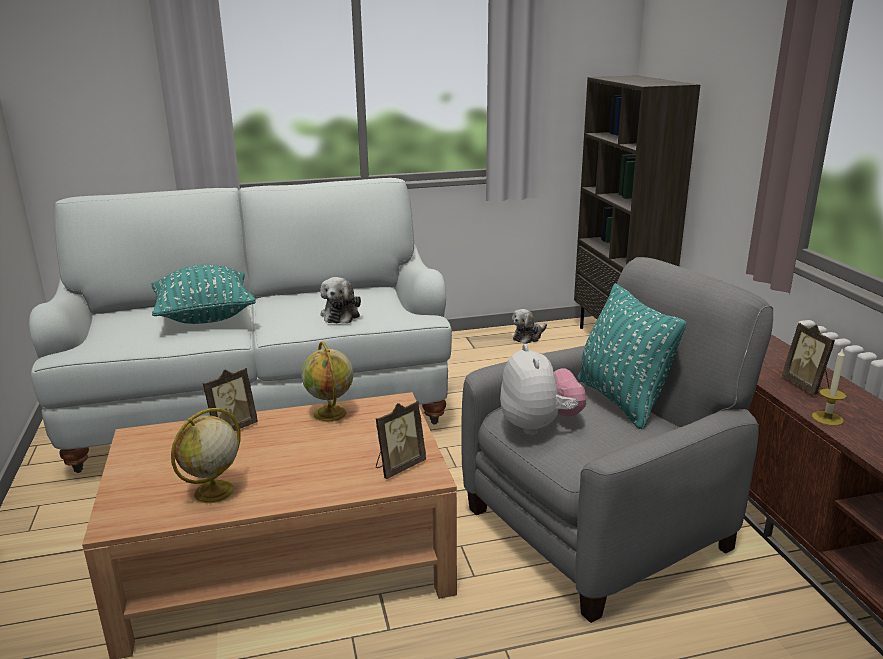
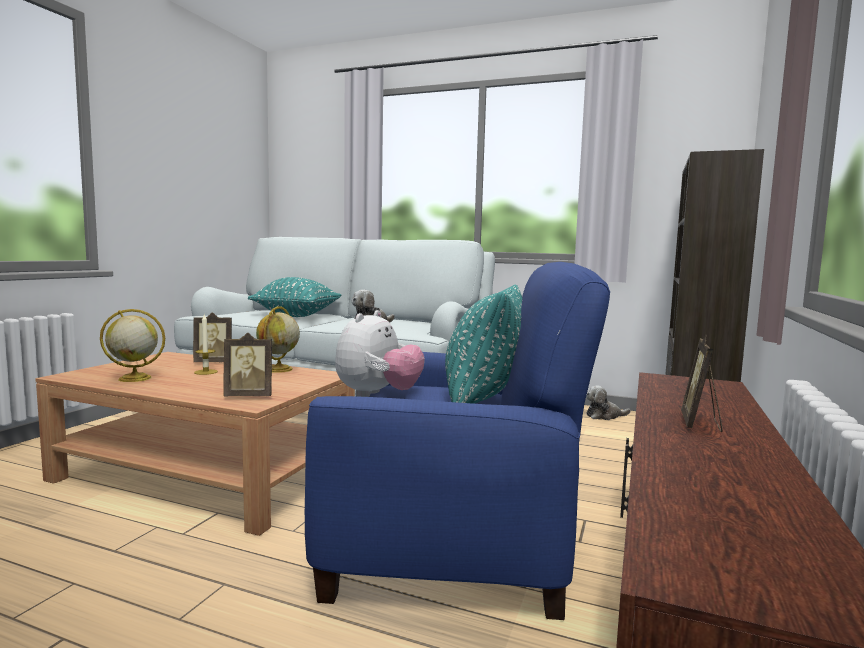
camera: 35 degrees right, 15 degrees down
(599, 527) = (449, 544): grey armchair -> blue armchair
(827, 418) = (664, 445): candle -> candle (206, 372)

